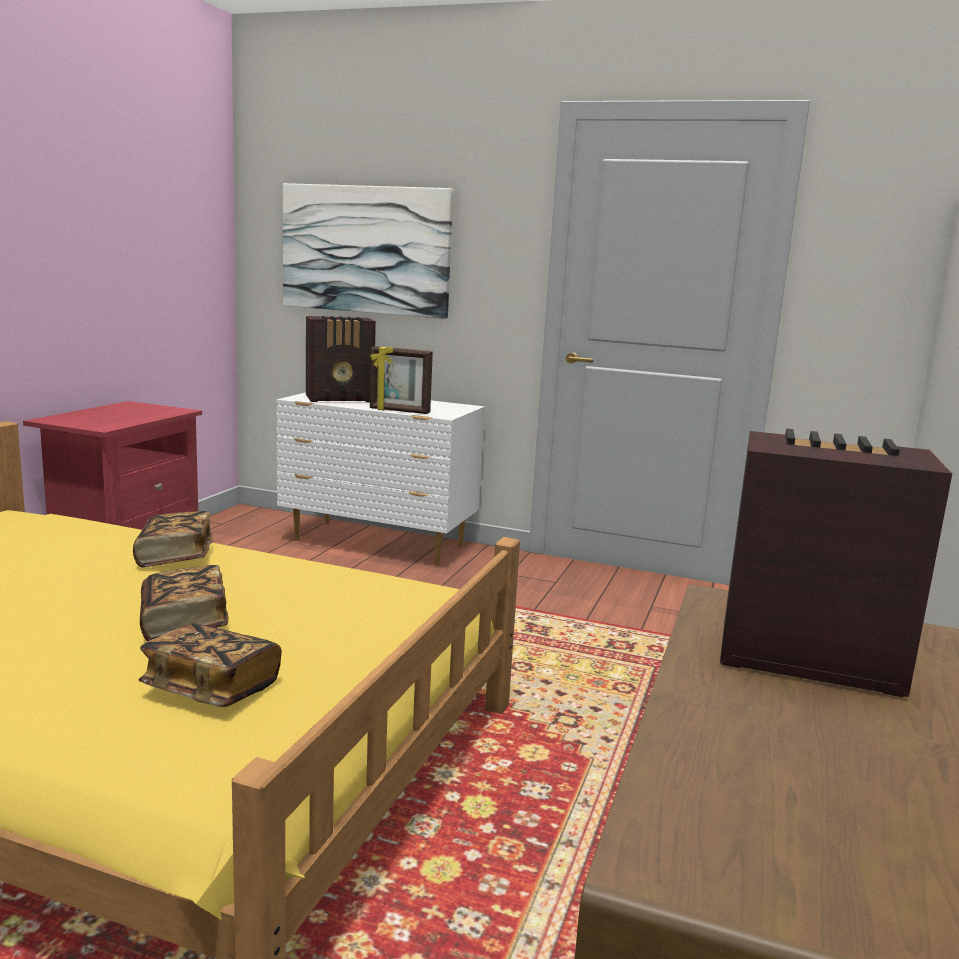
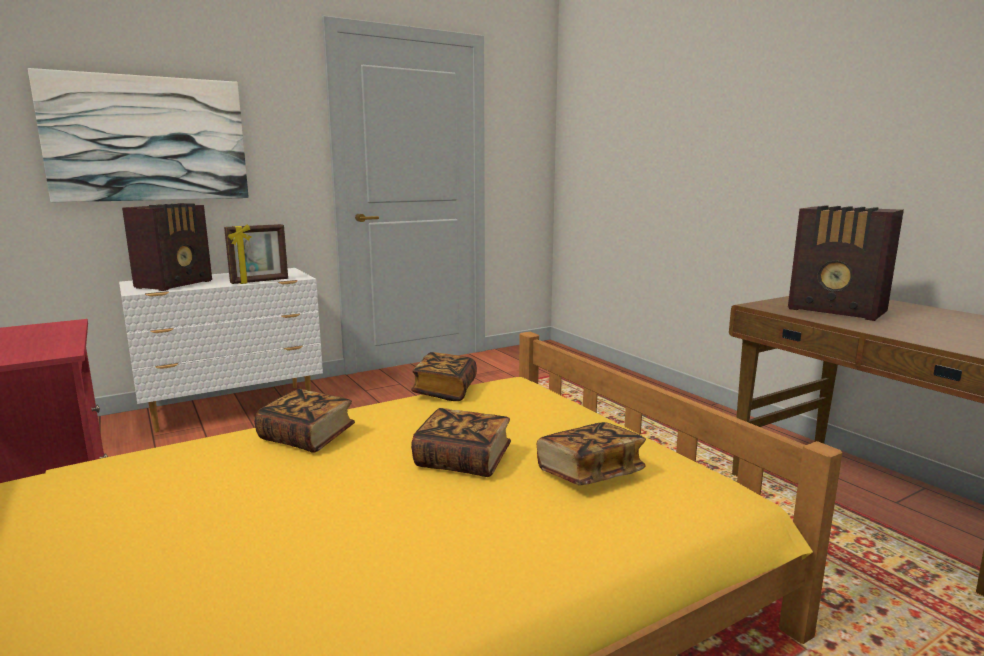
camera: 50 degrees left, 0 degrees up
(361, 571) = (445, 391): none -> book
(803, 657) = (838, 311): radio -> radio turned 105 degrees counterclockwise

